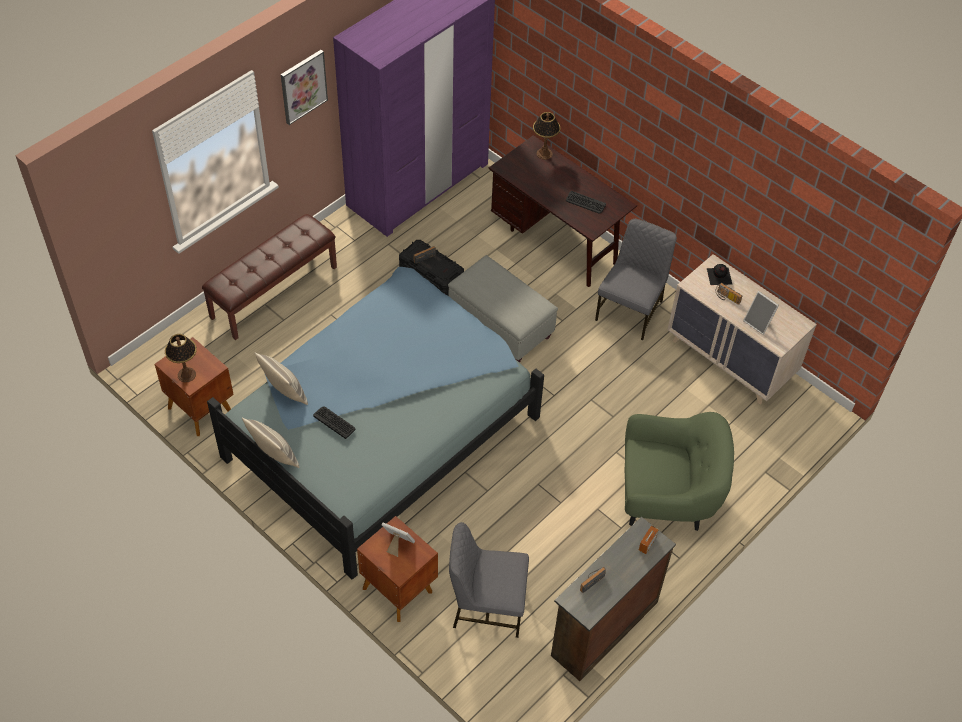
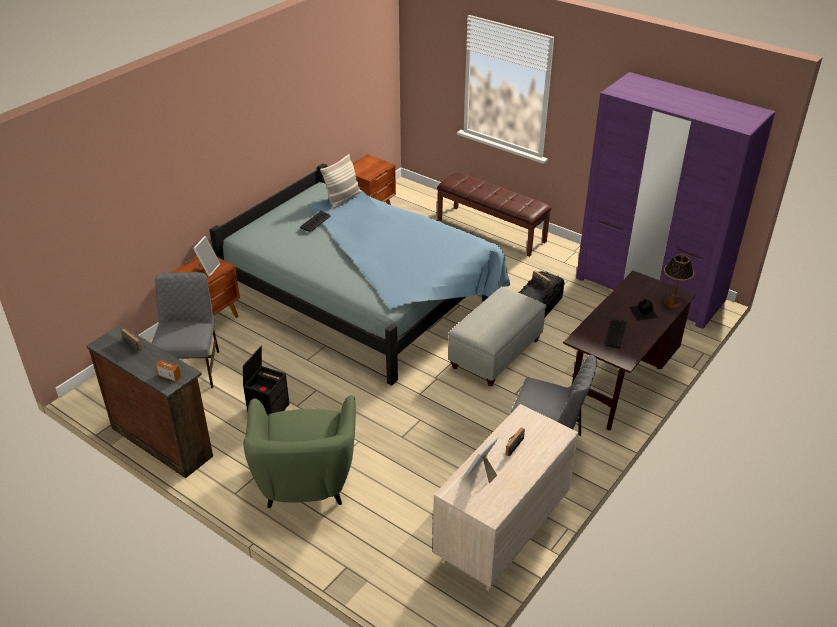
camera: 85 degrees right, 15 degrees down
(186, 374) = (359, 166): table lamp -> none
(274, 456) = (285, 203): pillow -> none
(303, 86) = (592, 95): picture -> none
(563, 528) = (268, 409): none -> black storage box
(719, 276) = (544, 437): black bottle -> black bottle (642, 312)

